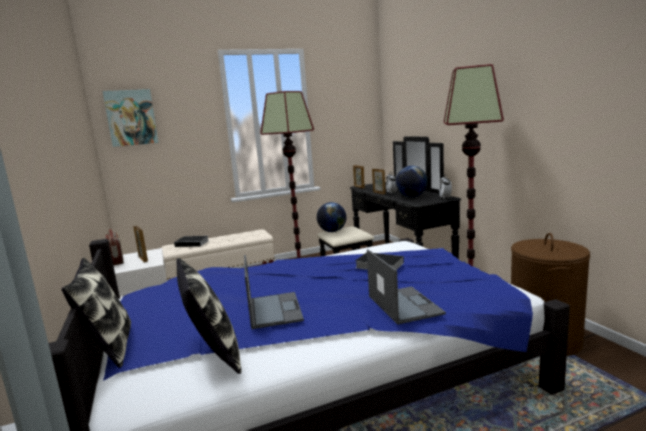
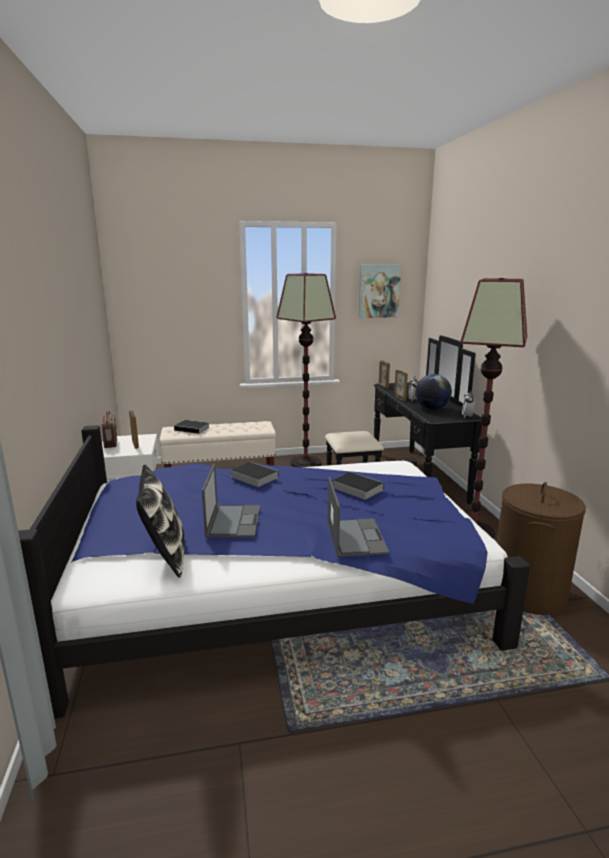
camera: 10 degrees right, 5 degrees up
(109, 348) = (82, 533): pillow -> none
(131, 117) = (143, 290): picture -> picture (379, 291)
(274, 270) = (252, 476): none -> book
(332, 231) = (340, 435): globe -> none

